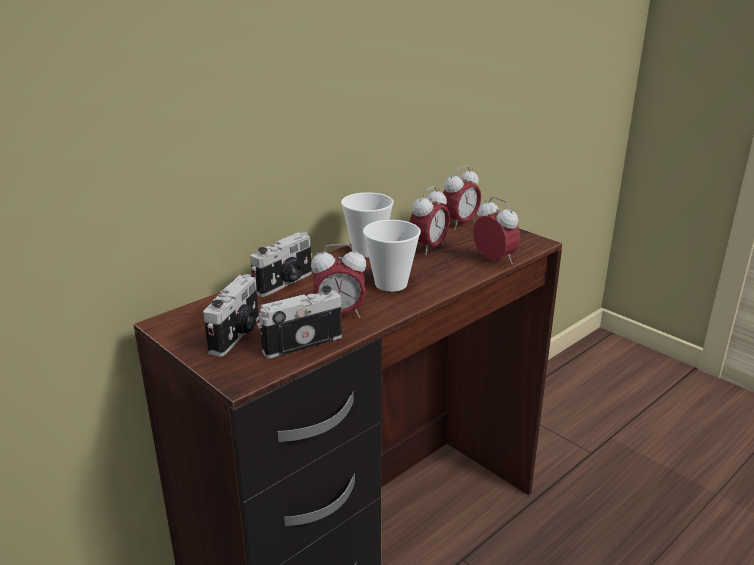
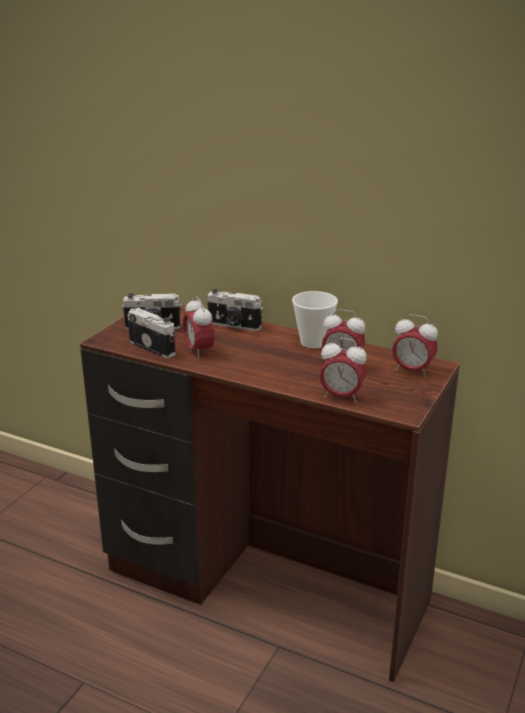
camera: 70 degrees right, 0 degrees up
(391, 284) = (260, 361): cup -> none
(494, 260) = (341, 396): alarm clock -> alarm clock turned 75 degrees clockwise

